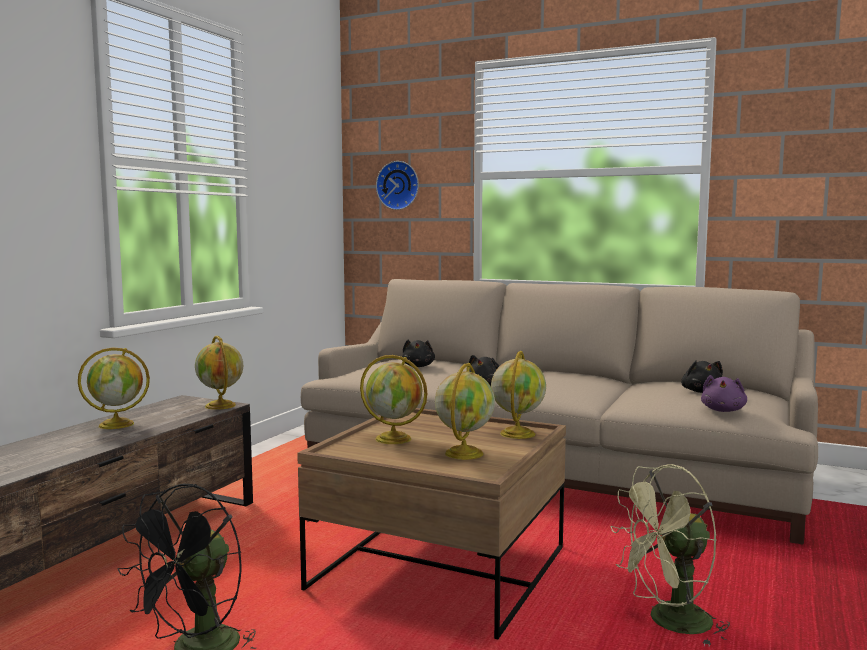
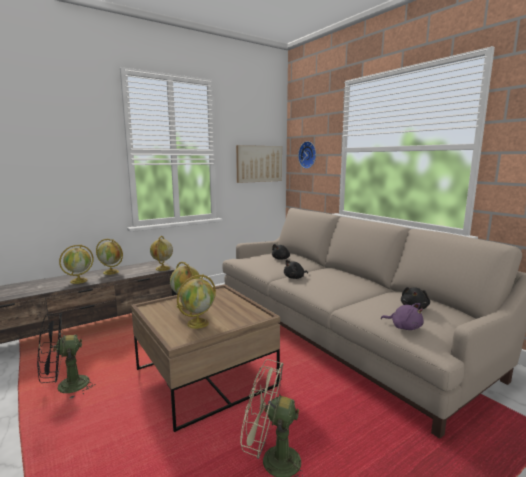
camera: 30 degrees right, 5 degrees up
(307, 200) = (259, 163): none -> picture
(517, 433) = (248, 316): globe -> globe (79, 281)
(723, 410) = (404, 327): purple plush toy -> purple plush toy turned 105 degrees counterclockwise

